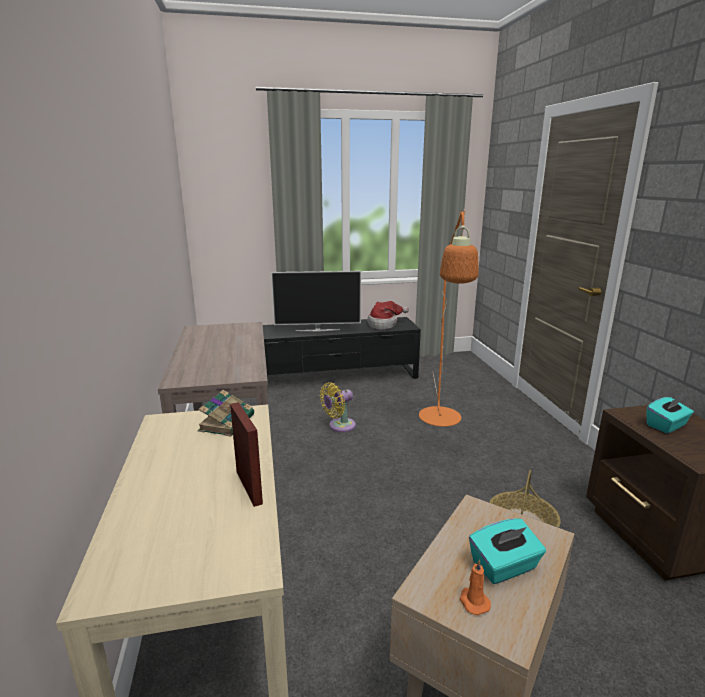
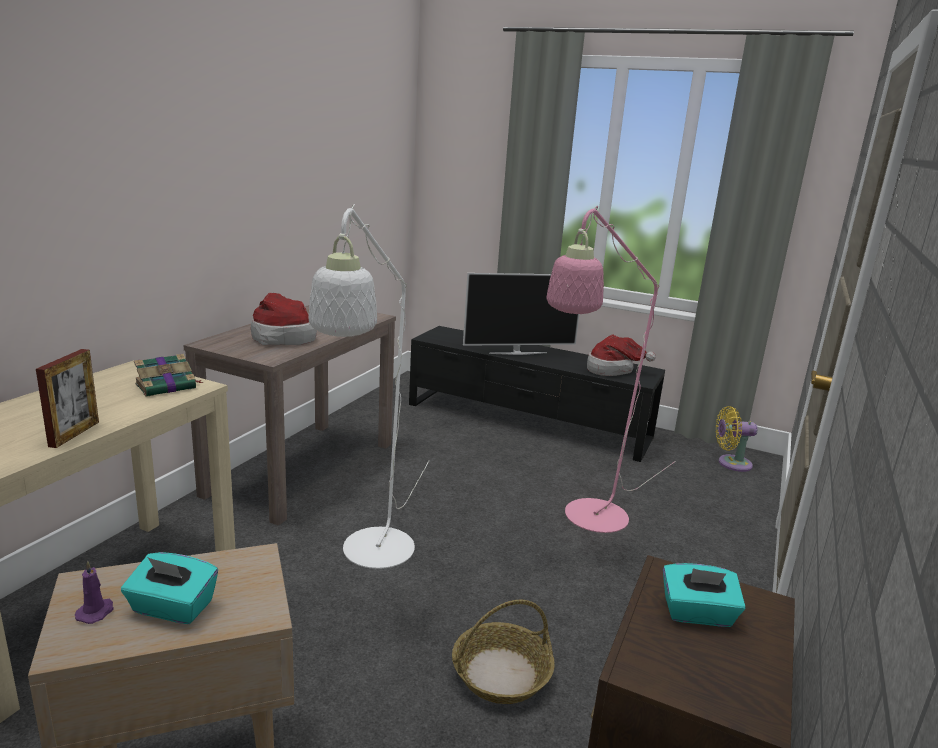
camera: 35 degrees right, 0 degrees up
(221, 358) = (281, 337): none -> hat
(317, 330) = (517, 353): television -> television turned 45 degrees counterclockwise
(339, 426) = (458, 476): yellow fan -> yellow fan (731, 463)
(367, 500) = (373, 558): none -> white floor lamp
(441, 422) = (587, 522): orange floor lamp -> pink floor lamp
(473, 601) = (96, 612): orange candle -> purple candle

